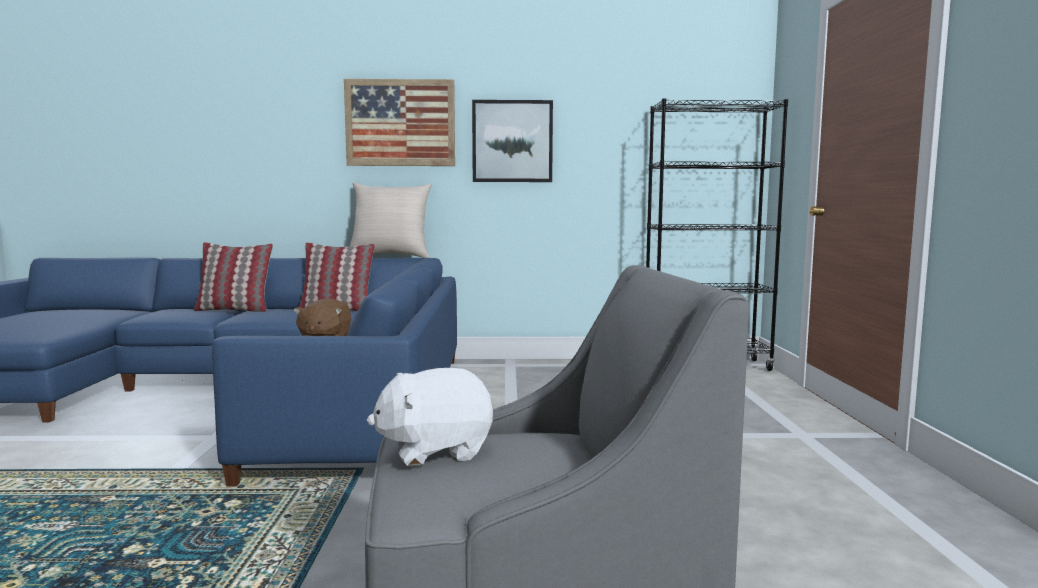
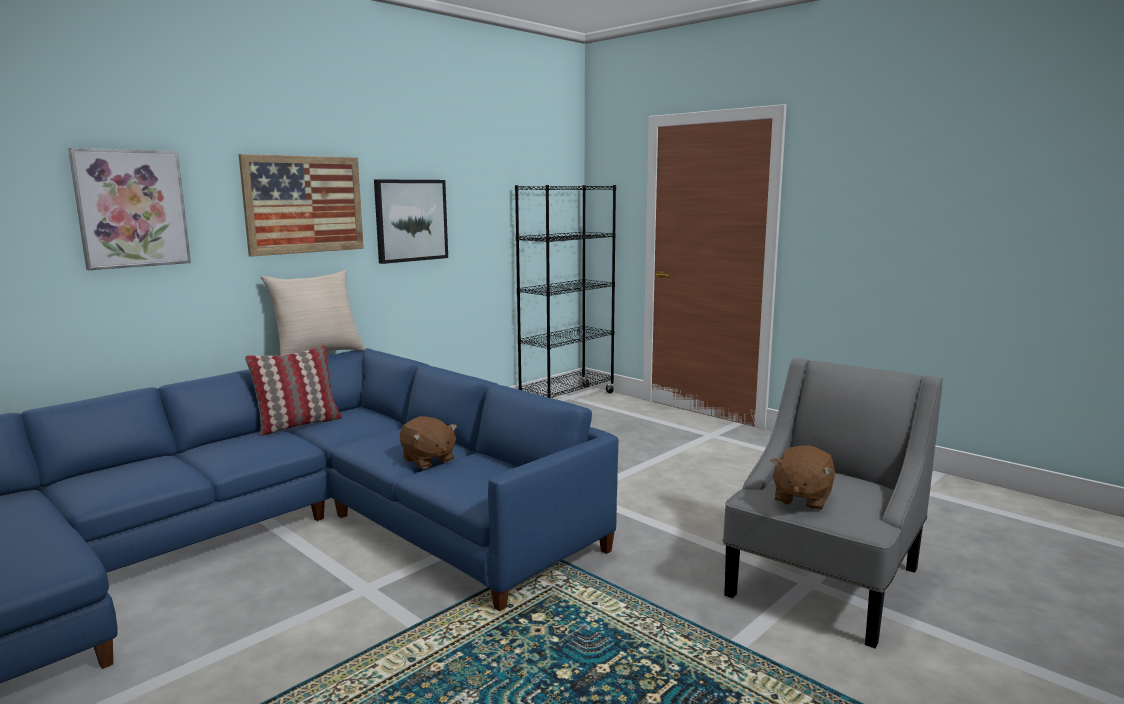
camera: 45 degrees left, 5 degrees up
(234, 310) = (180, 455): pillow -> none
(260, 123) = (131, 208): none -> picture
(435, 450) = (801, 498): white plush toy -> brown plush toy

